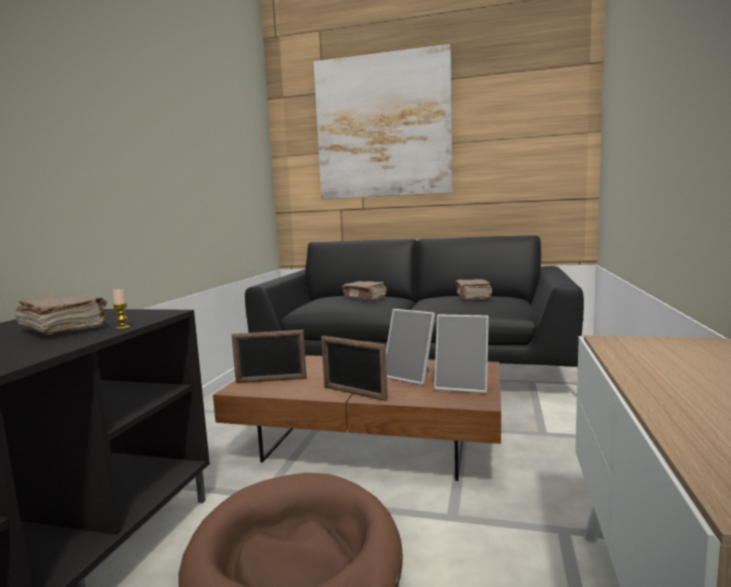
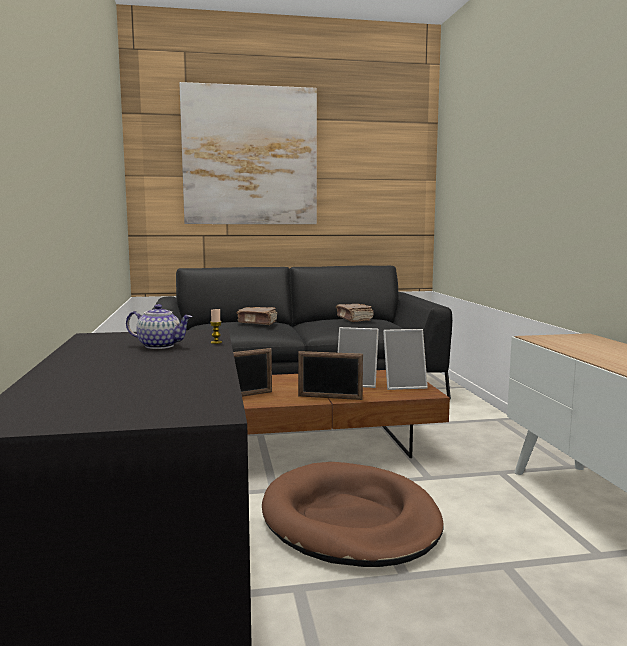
camera: 25 degrees left, 0 degrees up
(64, 329) = (160, 346): brown book -> teapot

